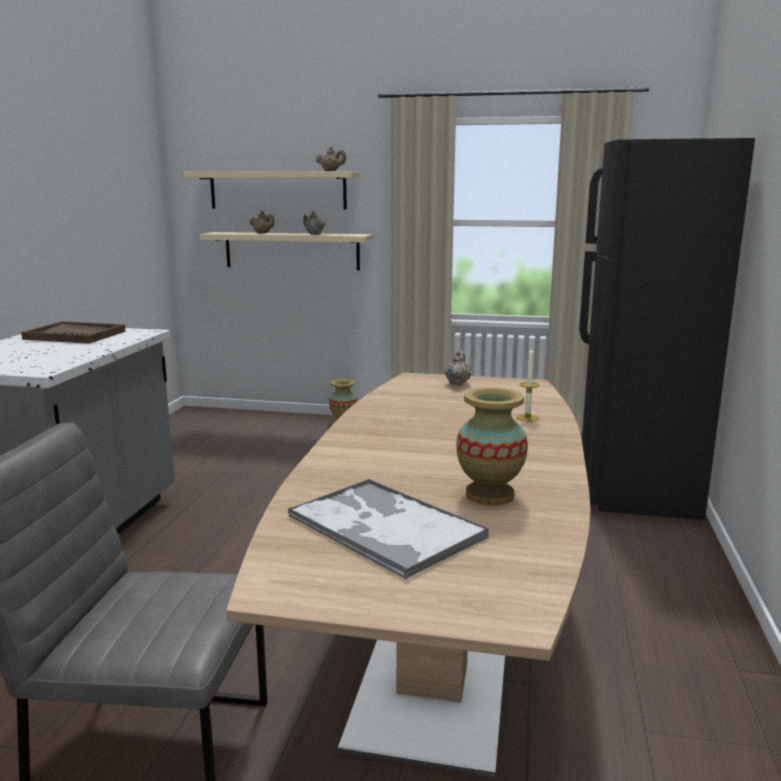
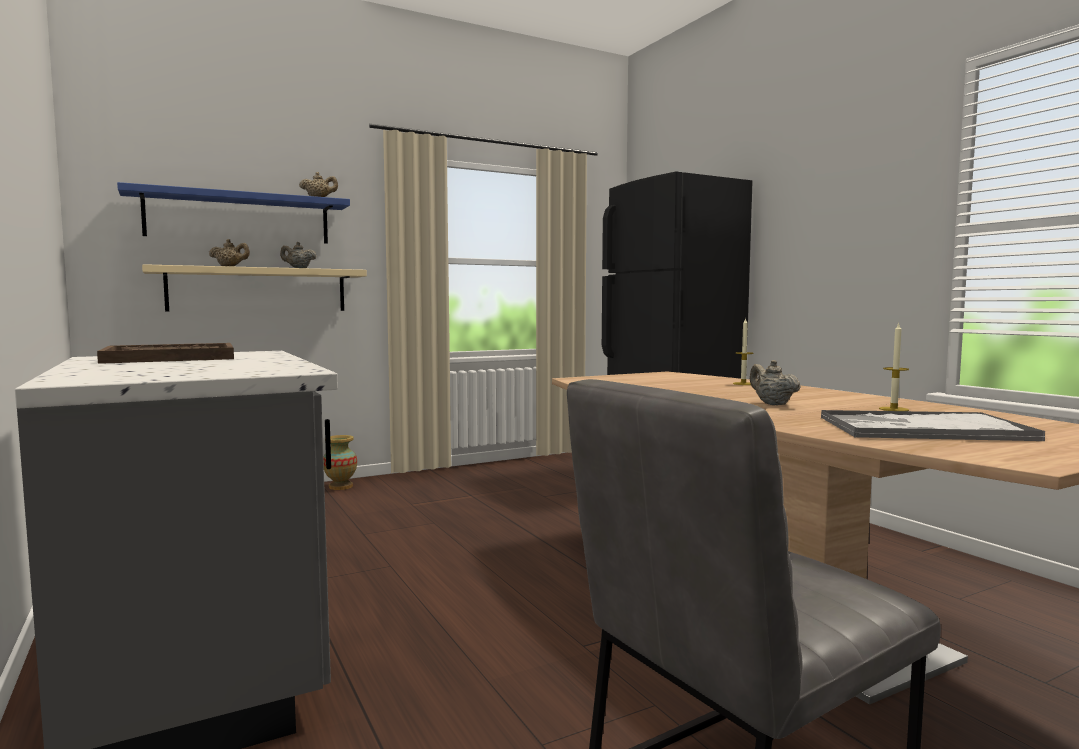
camera: 40 degrees left, 10 degrees down
(277, 190) = (239, 218): beige shelf -> blue shelf
(458, 383) = (621, 377): beige teapot -> beige teapot (772, 404)
(489, 495) = (893, 409): vase -> candle

